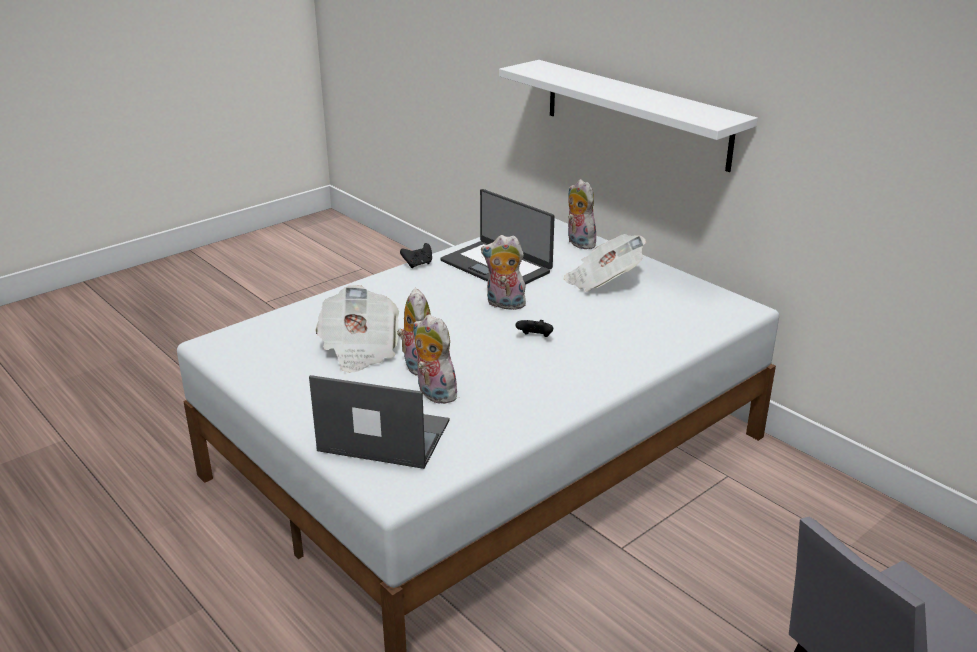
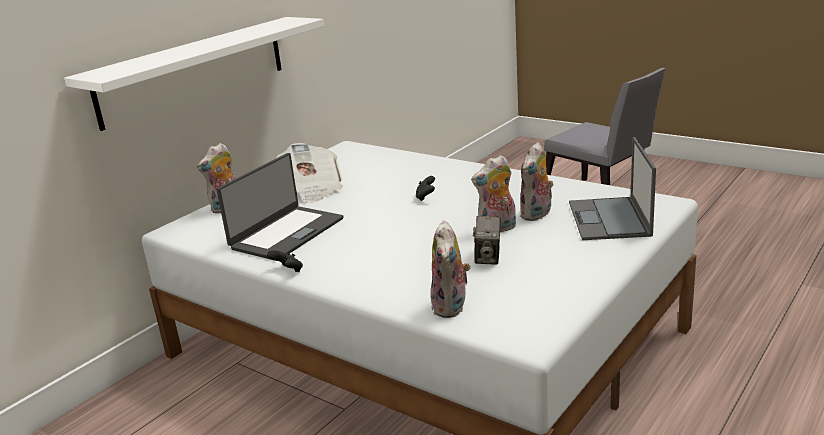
camera: 100 degrees left, 5 degrees down
(359, 349) = (488, 258): newspaper -> camera
(504, 305) = (370, 217): plush toy -> plush toy (452, 307)

